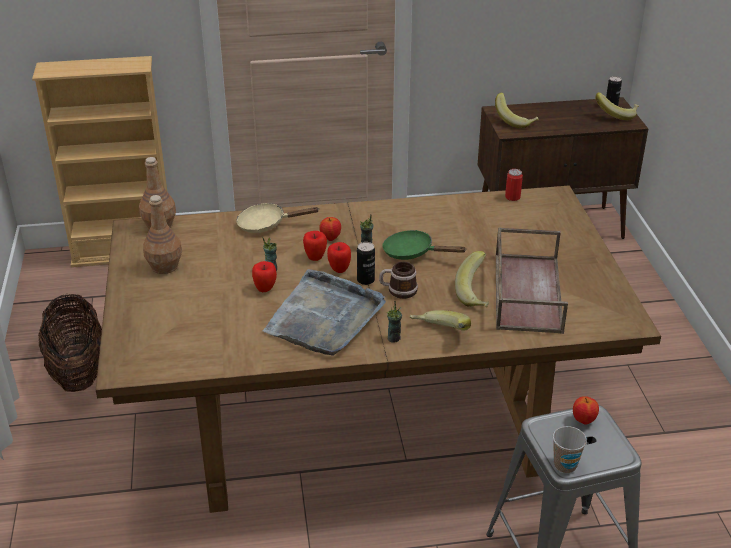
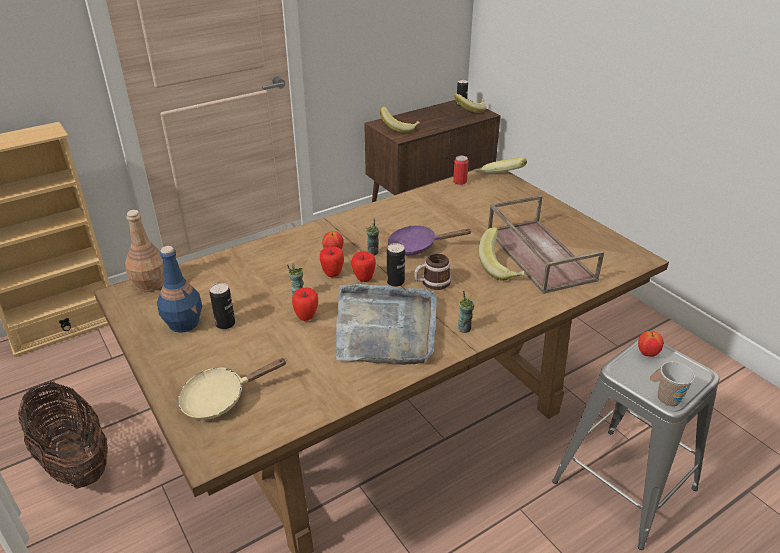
camera: 25 degrees left, 0 degrees up
(165, 266) = (184, 323): brown bottle -> blue bottle
(196, 276) = (225, 324): none -> can
(267, 224) = (262, 255): beige frying pan -> beige frying pan (220, 398)
(413, 253) = (417, 246): green frying pan -> purple frying pan
(439, 334) = (500, 312): banana -> banana (499, 178)

